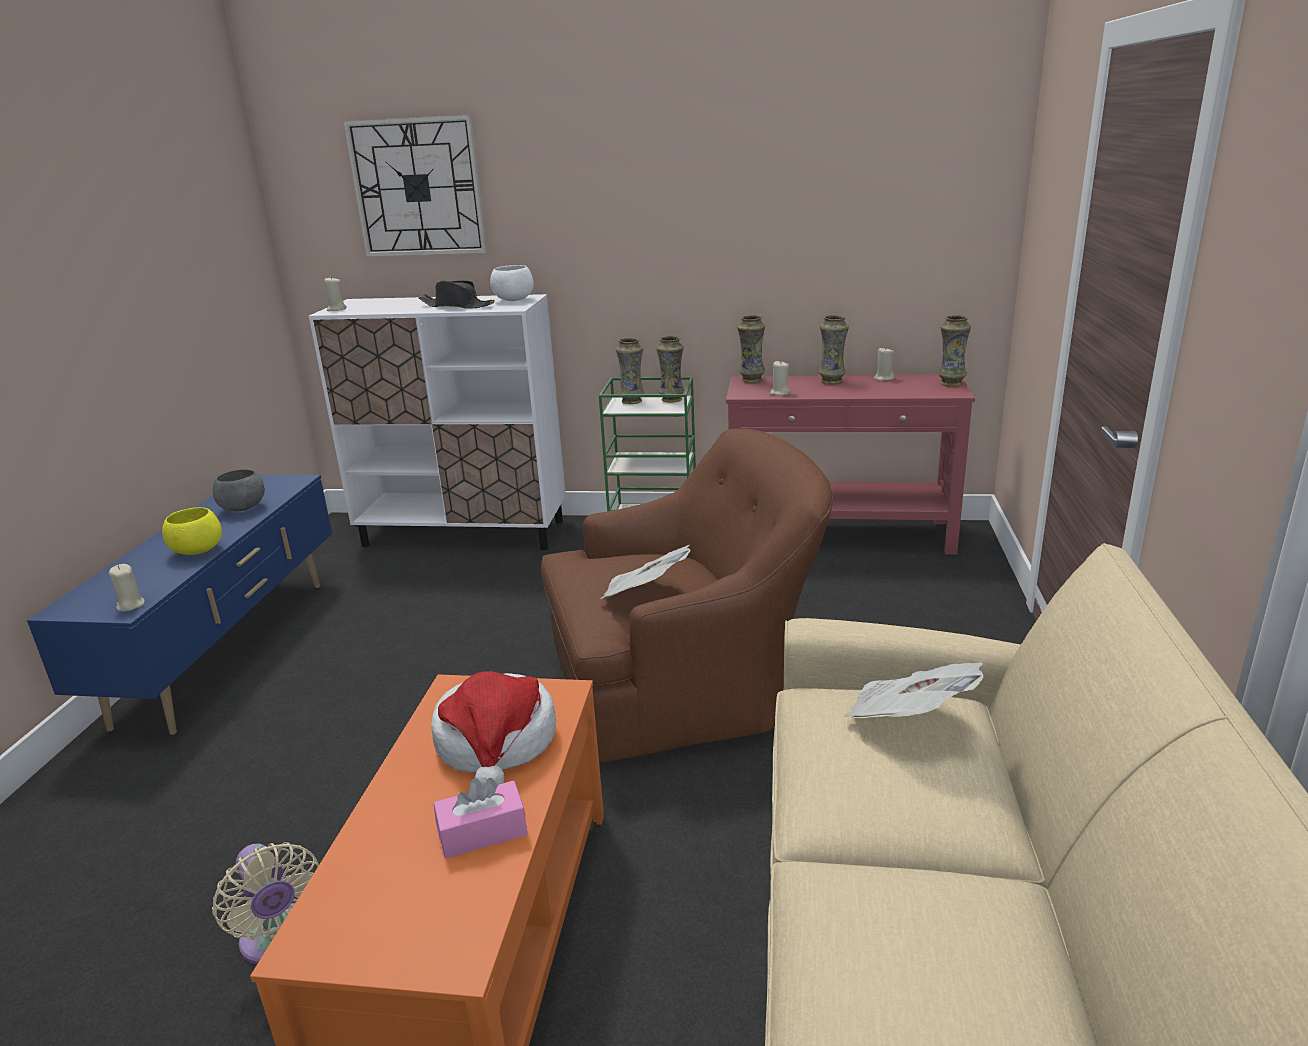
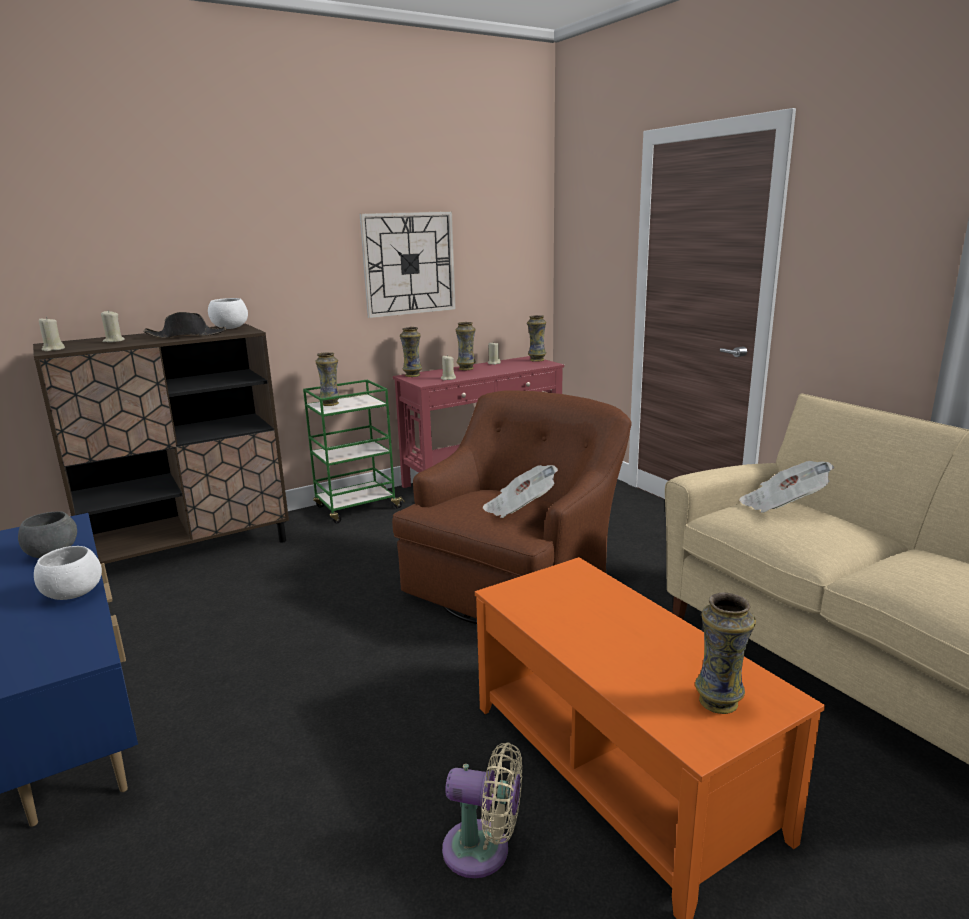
camera: 40 degrees left, 5 degrees down
(130, 605) = (87, 651): beige candle -> beige candle (113, 341)
(198, 551) = (73, 594): yellow bowl -> white bowl
(417, 188) = (110, 233): wall clock -> wall clock (409, 264)
(465, 533) = (191, 551): white cabinet -> brown cabinet
(482, 832) = (675, 645): pink tissue box -> none
(496, 743) = (591, 605): hat -> none
(672, 400) = (359, 398): vase -> vase (719, 702)

